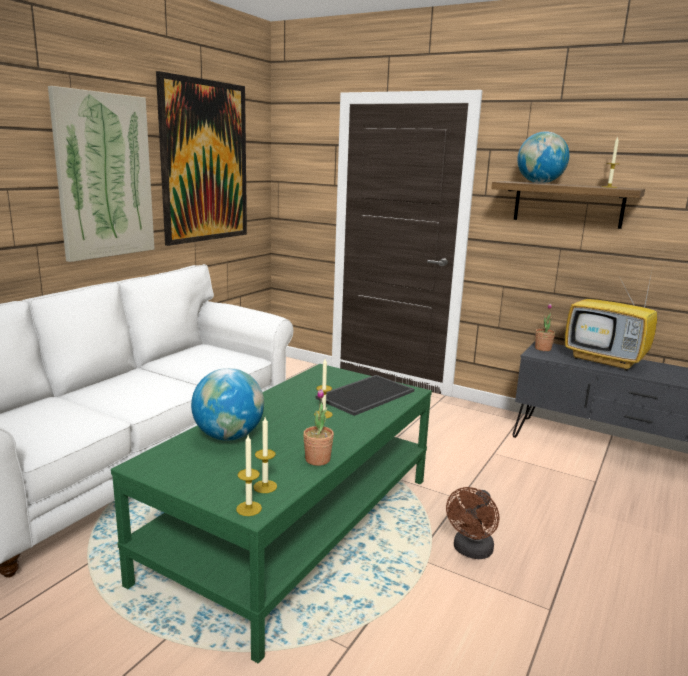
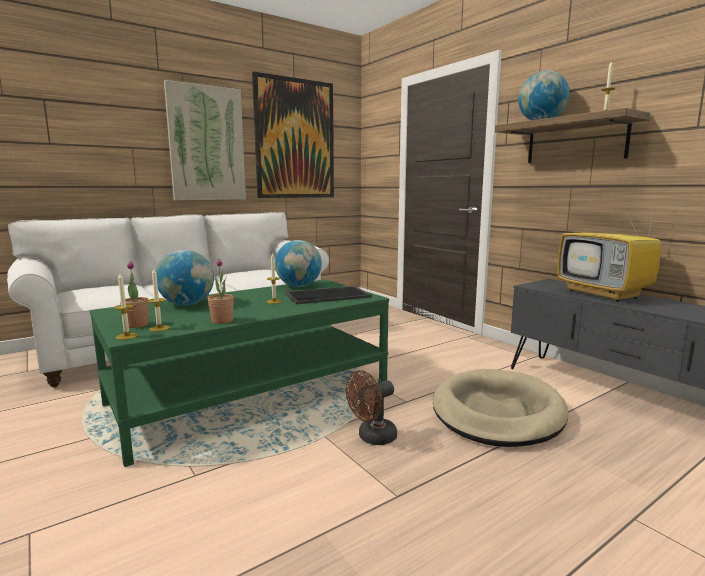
camera: 25 degrees right, 5 degrees down
(310, 381) = (299, 286): none -> globe
(543, 349) = (545, 283): potted plant -> potted plant (137, 325)
(545, 493) = (497, 412): none -> beige dog bed

